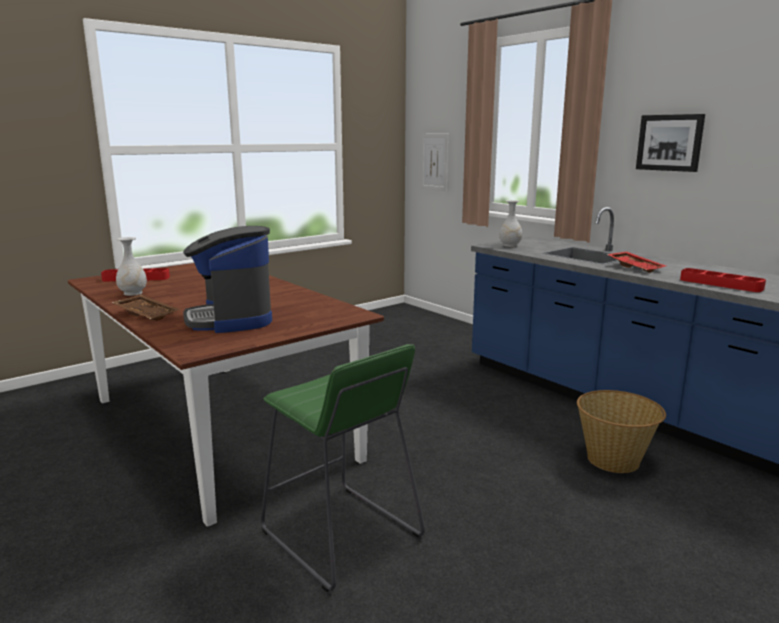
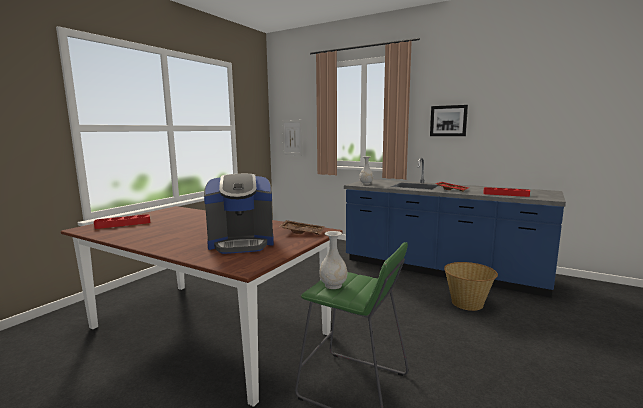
camera: 20 degrees left, 5 degrees down
(133, 293) = (135, 234): white vase -> white vase (333, 285)
(147, 314) = (170, 247): brown tray -> brown tray (302, 232)
(231, 319) = (241, 243): coffee machine -> coffee machine turned 60 degrees counterclockwise

